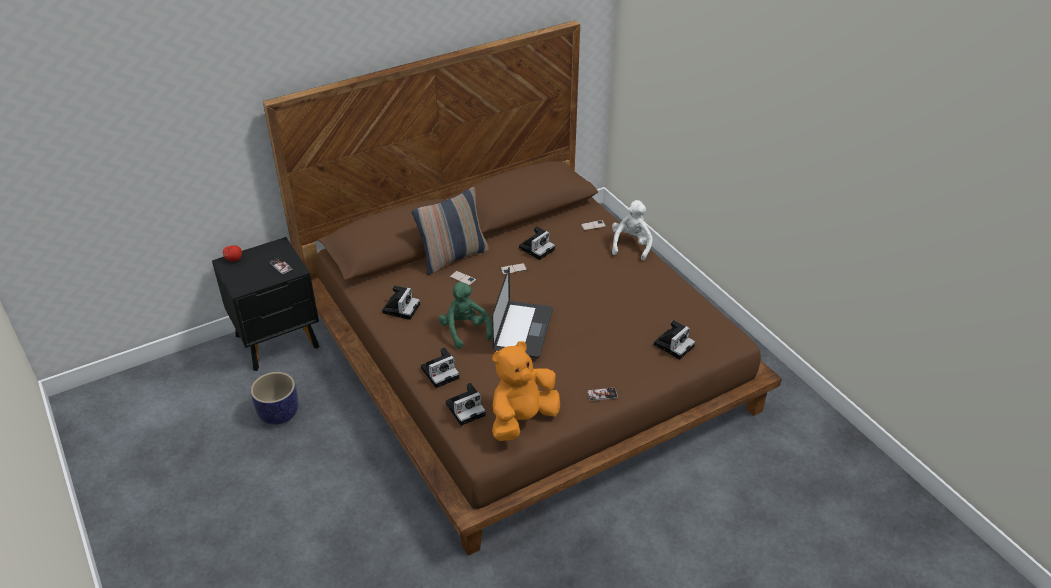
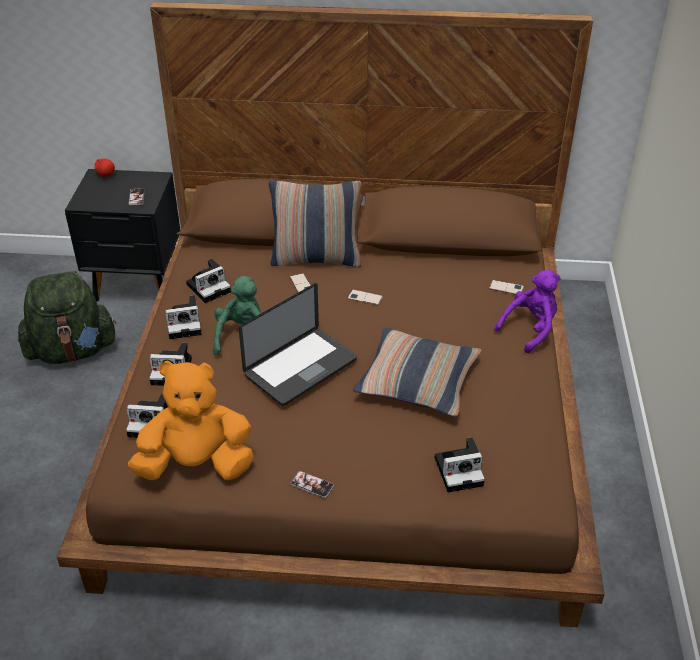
camera: 35 degrees right, 0 degrees up
(279, 413) = (72, 351): planter -> green backpack
(537, 248) = (415, 286): camera -> camera (185, 324)
(599, 306) = (418, 382): none -> pillow
(631, 245) = (530, 329): white plush toy -> purple plush toy

